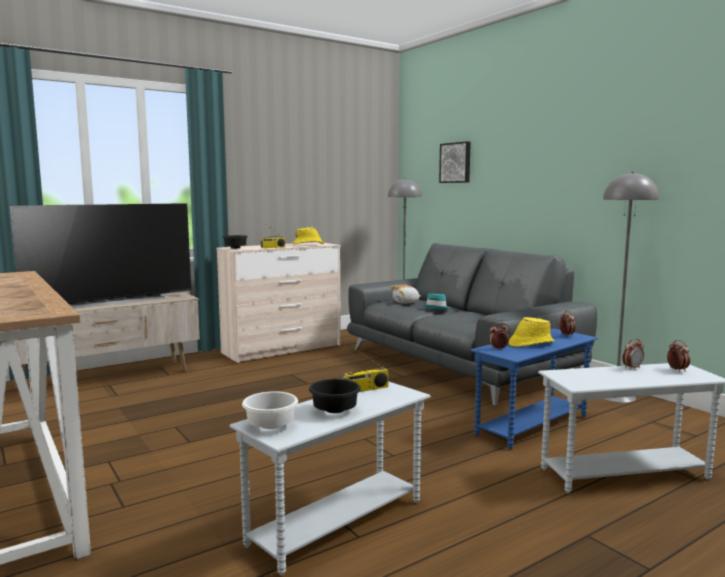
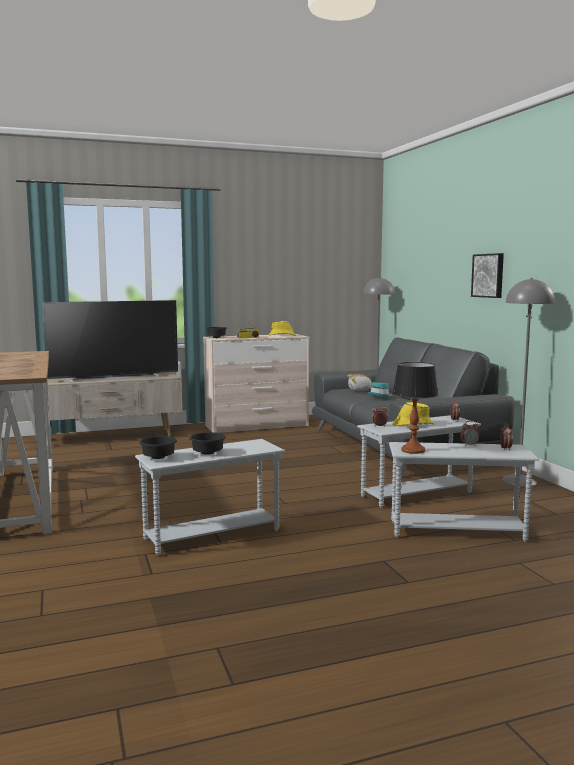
camera: 15 degrees right, 0 degrees up
(269, 426) = (157, 458): white bowl -> black bowl
(365, 389) = (243, 443): radio -> none
(456, 162) = (421, 263): picture -> picture (488, 275)
(533, 425) = (417, 495): blue side table -> white side table
(583, 381) = (413, 450): none -> table lamp

